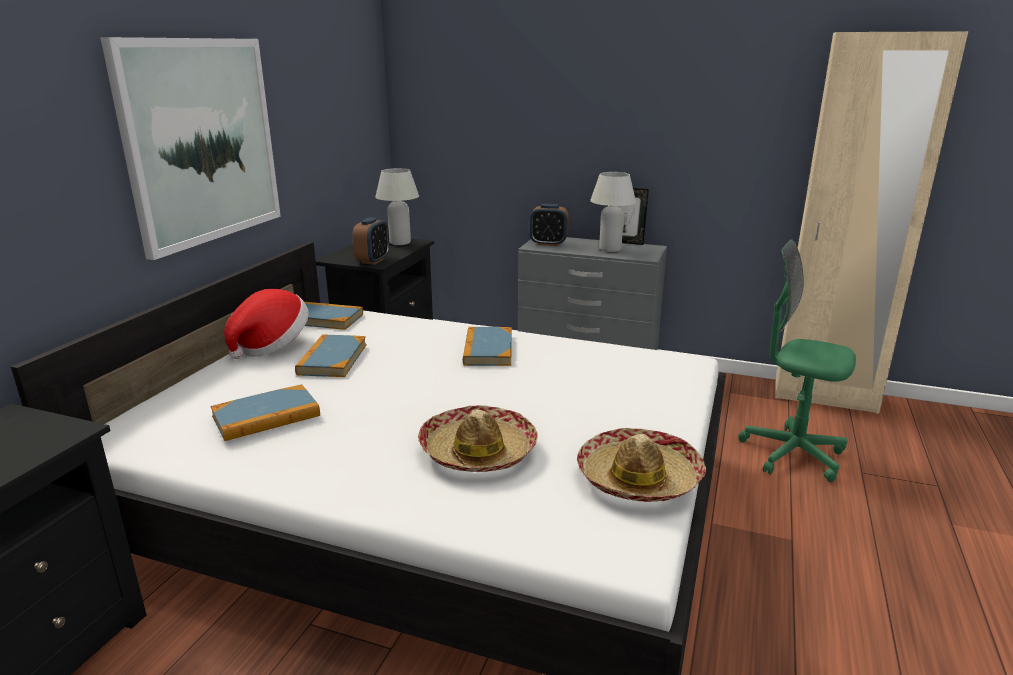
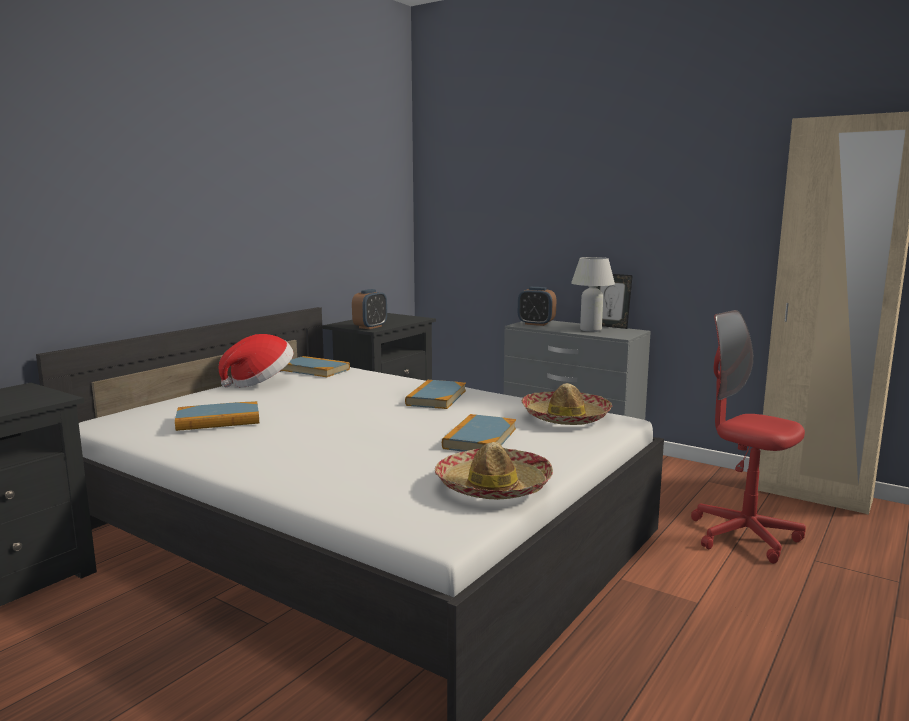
camera: 15 degrees right, 10 degrees down
(201, 141) = (223, 210): picture -> none
(332, 359) = (300, 393): book -> book (480, 438)
(400, 242) = (404, 318): white table lamp -> none
(477, 451) = (368, 456): hat -> hat (565, 417)
(792, 454) = (743, 536): green office chair -> red office chair

